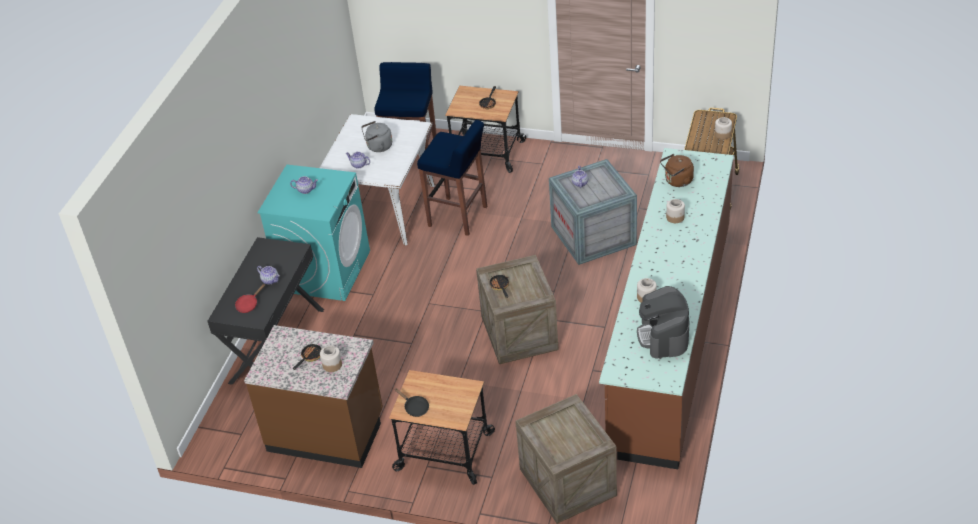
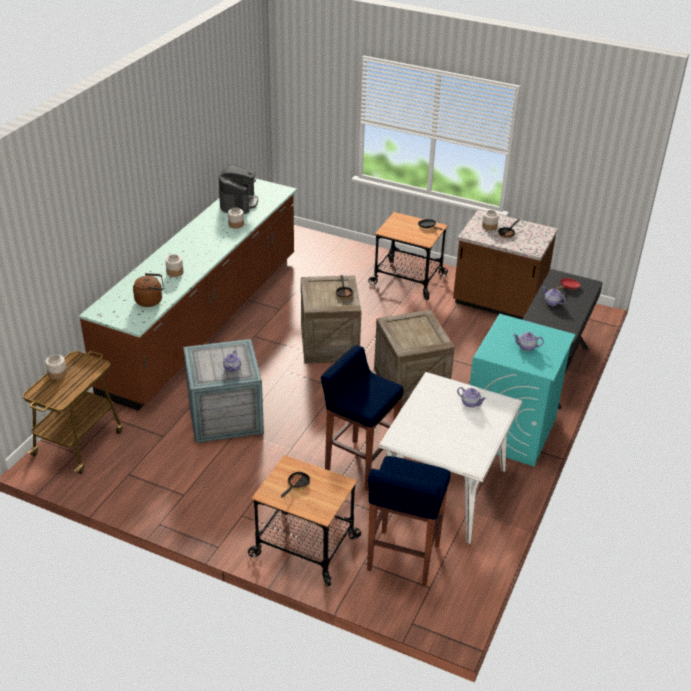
camera: 175 degrees left, 5 degrees down
(378, 147) = (447, 421): grey kettle -> none
(568, 483) = (325, 252): crate -> crate (410, 383)

